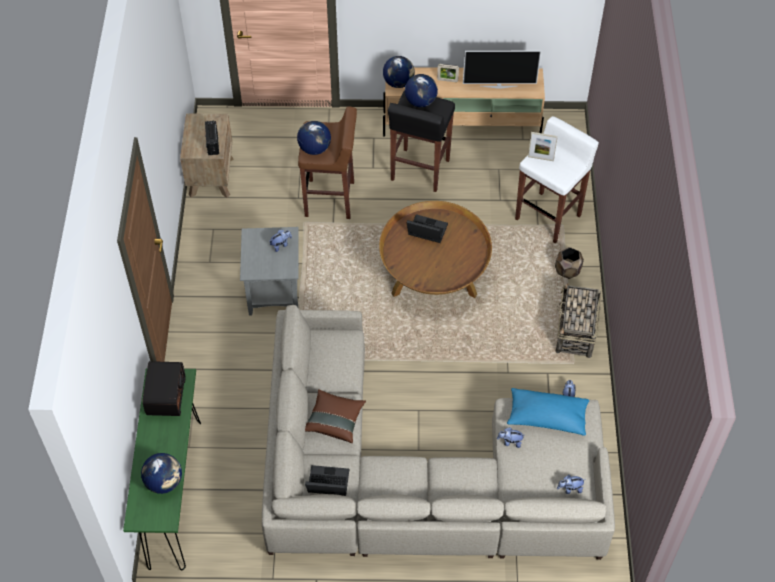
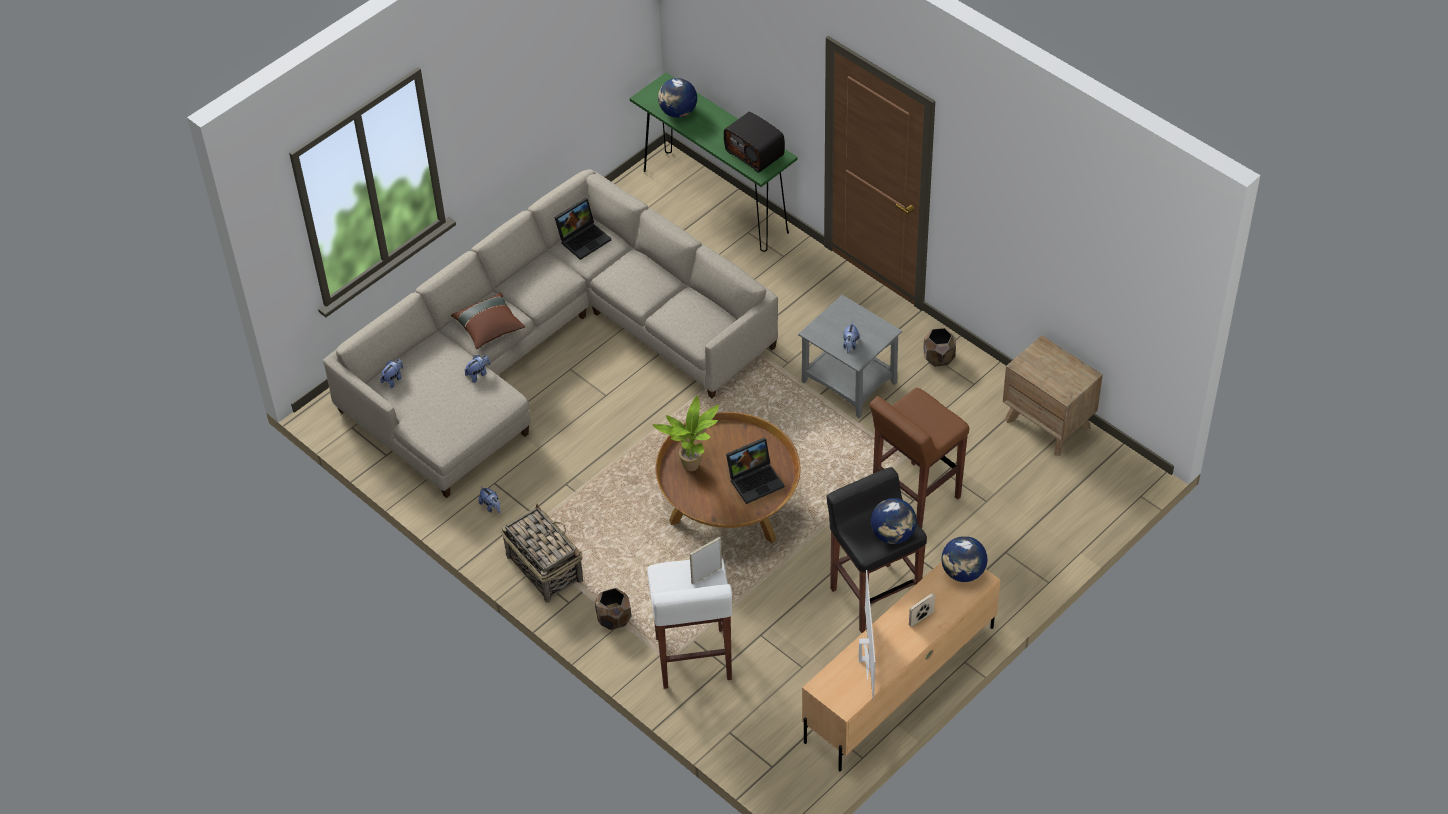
camera: 135 degrees right, 5 degrees down
(208, 259) = (938, 358): none -> brown planter
(213, 144) = (1034, 369): radio -> none
(314, 148) = (921, 407): globe -> none
(335, 421) = (633, 279): brown pillow -> brown pillow (489, 328)
(450, 268) = (693, 467): none -> potted plant
(499, 85) = (864, 659): television -> television turned 135 degrees clockwise
(547, 417) = (468, 414): blue pillow -> none

